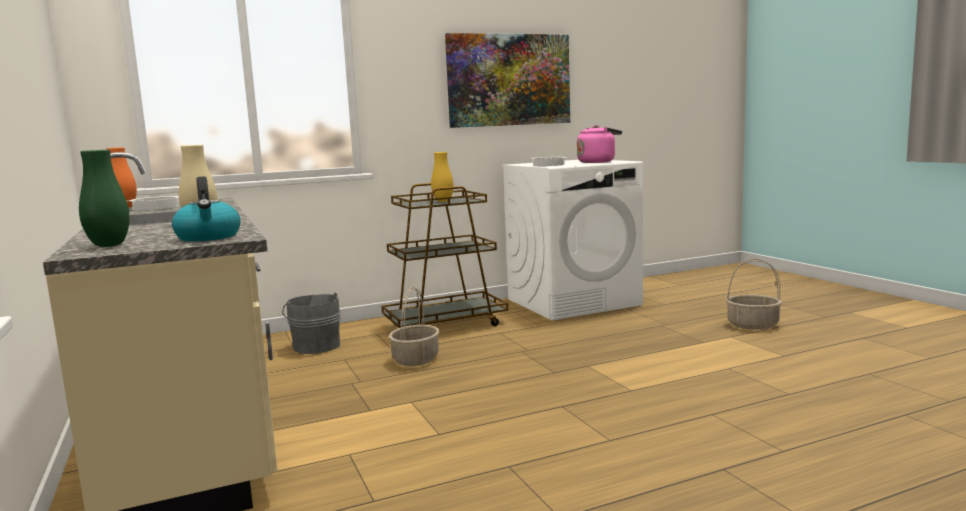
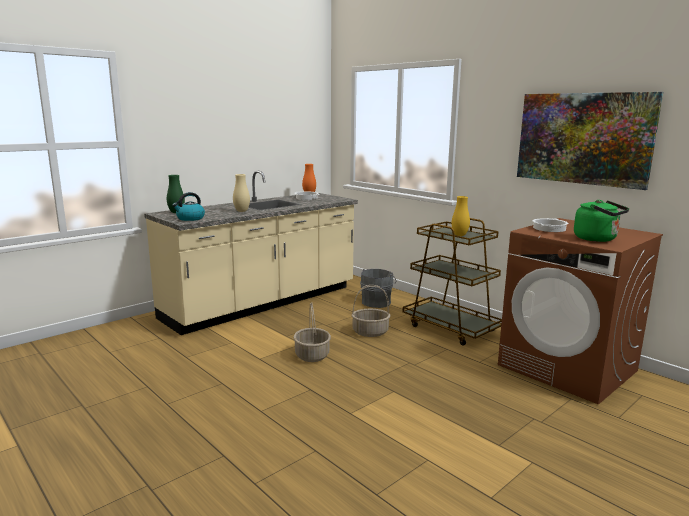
camera: 70 degrees right, 5 degrees up
(573, 302) = (568, 368): white washing machine -> brown washing machine
(598, 162) = (597, 239): pink kettle -> green kettle
(753, 325) = (594, 479): basket -> basket (312, 355)

